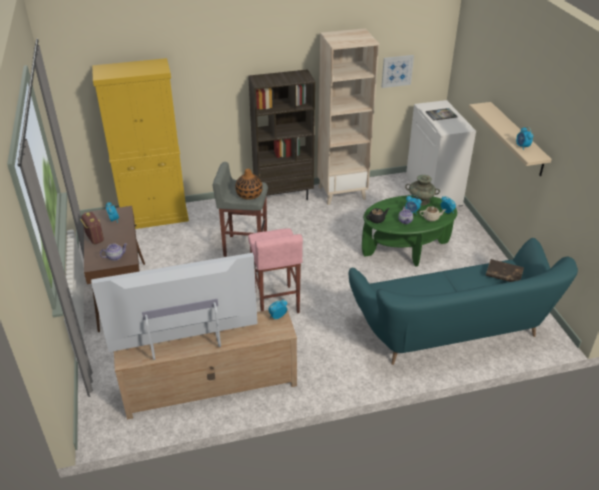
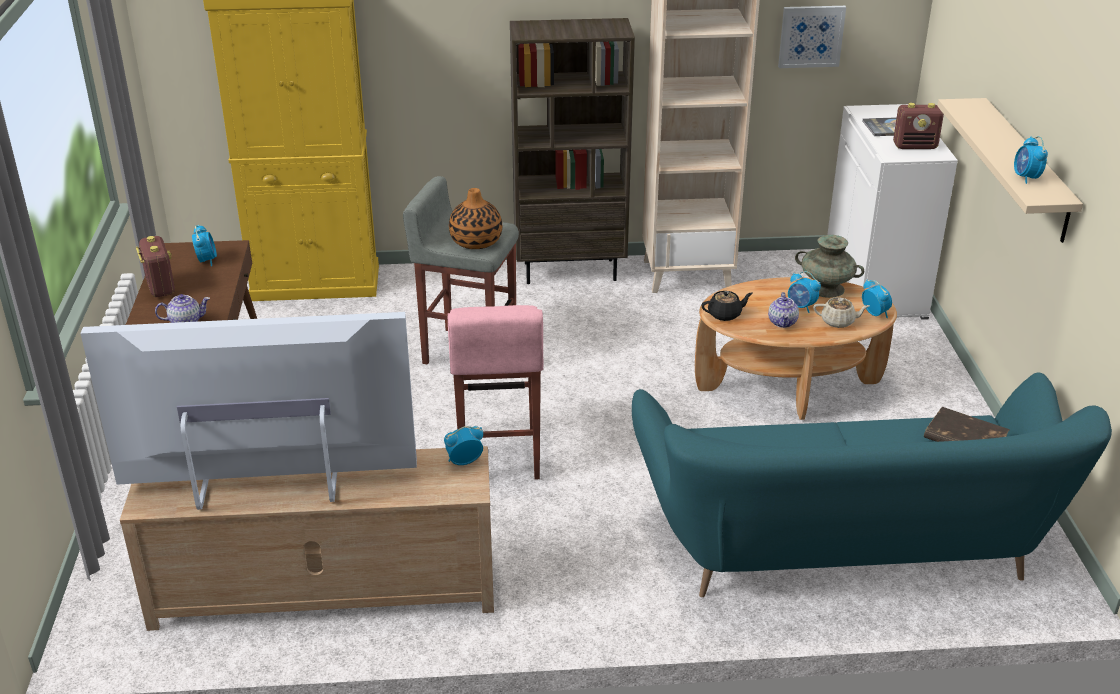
camera: 10 degrees right, 5 degrees down
(406, 249) = (789, 386): green coffee table -> brown coffee table
(454, 124) = (915, 146): none -> radio

